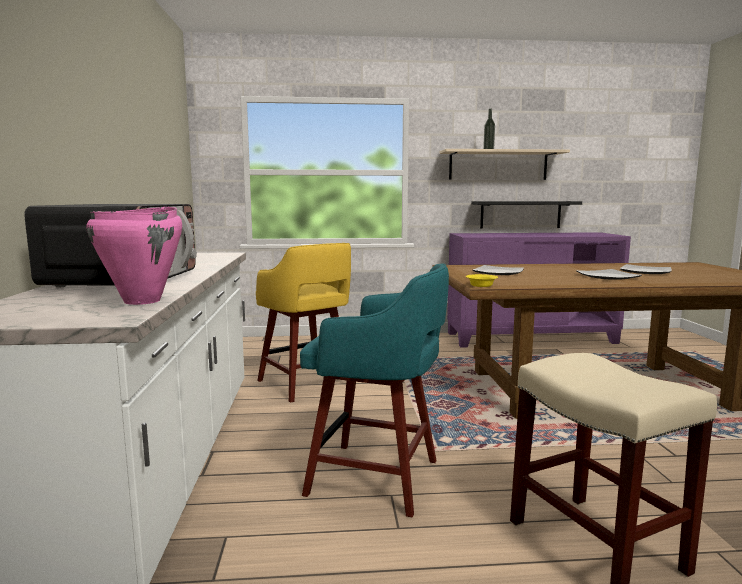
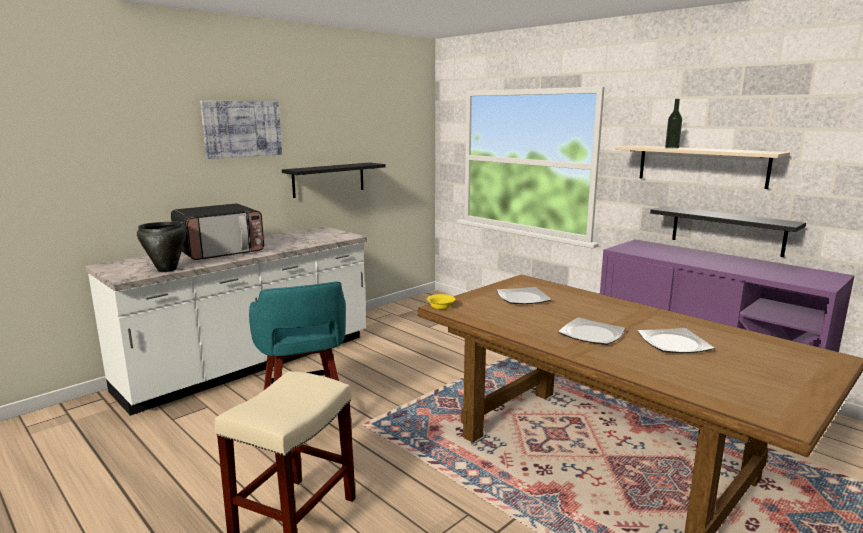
camera: 50 degrees right, 5 degrees up
(72, 82) = (242, 129): none -> picture
(139, 186) = (329, 179): none -> black shelf
(143, 301) = (167, 270): pink cooking pot -> black cooking pot
(306, 384) = (409, 348): yellow stool -> none

